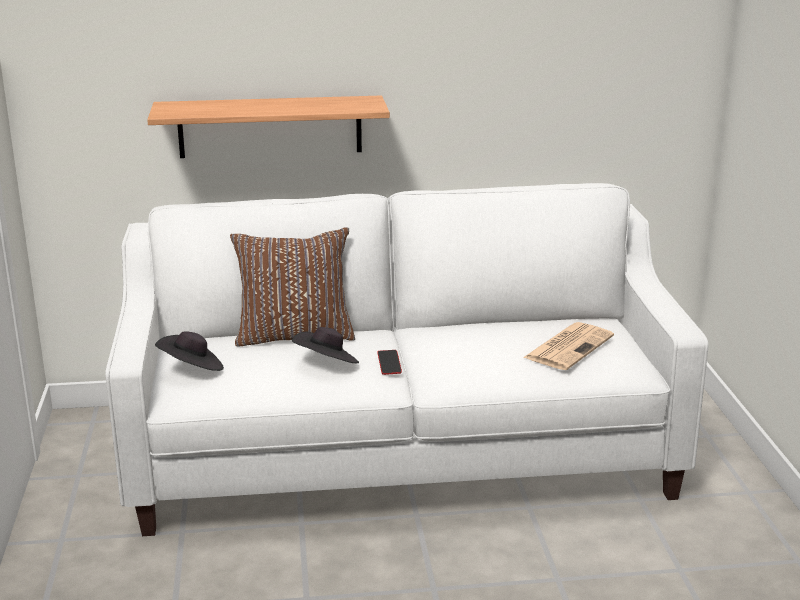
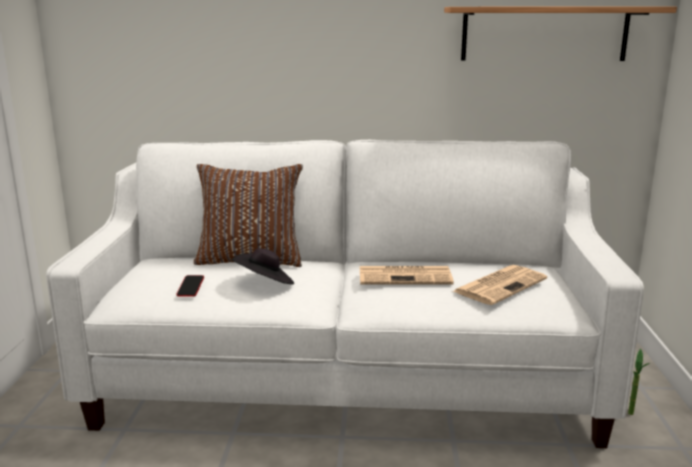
camera: 10 degrees right, 5 degrees down
(192, 369) = (143, 279): black hat -> none
(270, 126) = (255, 85): shelf -> shelf (544, 34)
(389, 365) = (322, 289): phone -> phone (190, 288)
(471, 343) = (406, 276): none -> newspaper
(700, 466) = (632, 416): none -> potted plant

